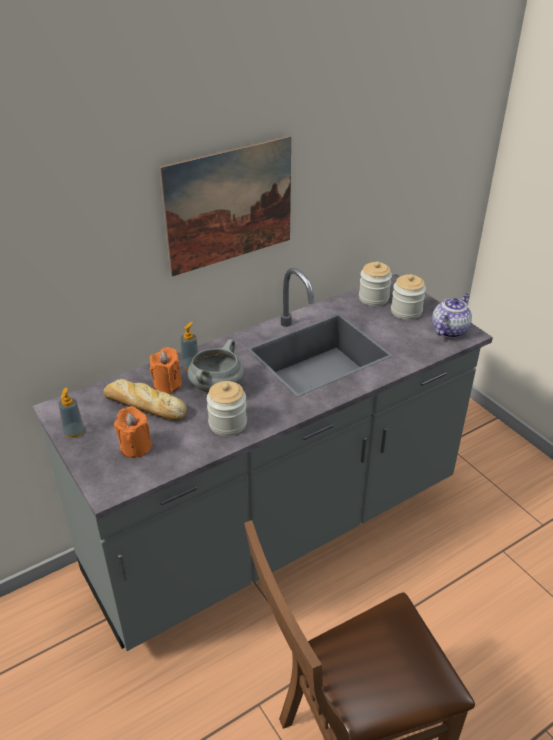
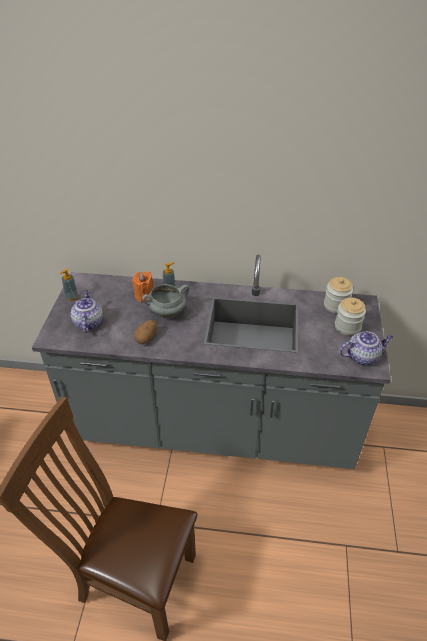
camera: 40 degrees right, 5 degrees up
(135, 447) = (88, 322): orange candle -> teapot
(143, 406) = (118, 301): bread -> none
(227, 424) = (146, 337): jar -> potato
(229, 205) = (224, 193): picture -> none

